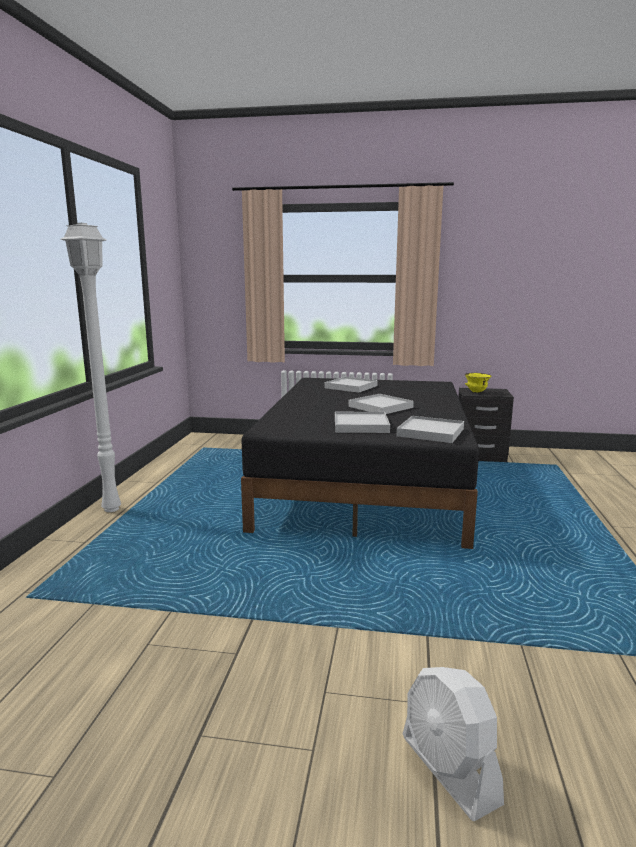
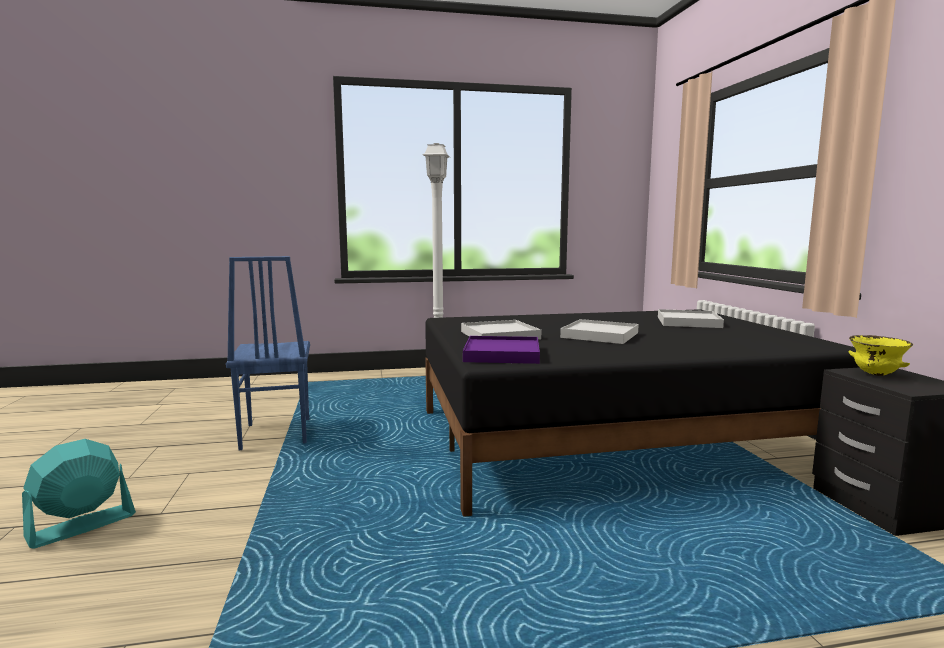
camera: 70 degrees right, 5 degrees down
(236, 627) = (274, 434): none -> blue chair
(430, 432) = (502, 354): white tray -> purple tray
(449, 769) = (81, 526): white fan -> turquoise fan

